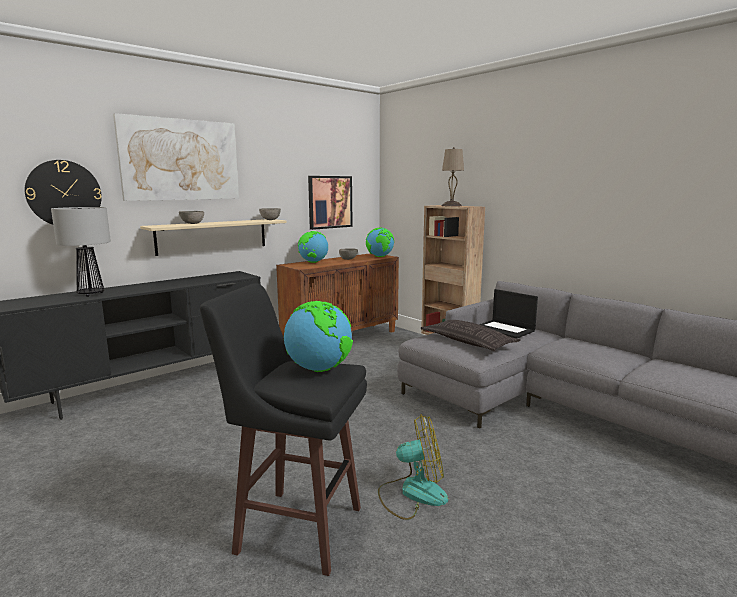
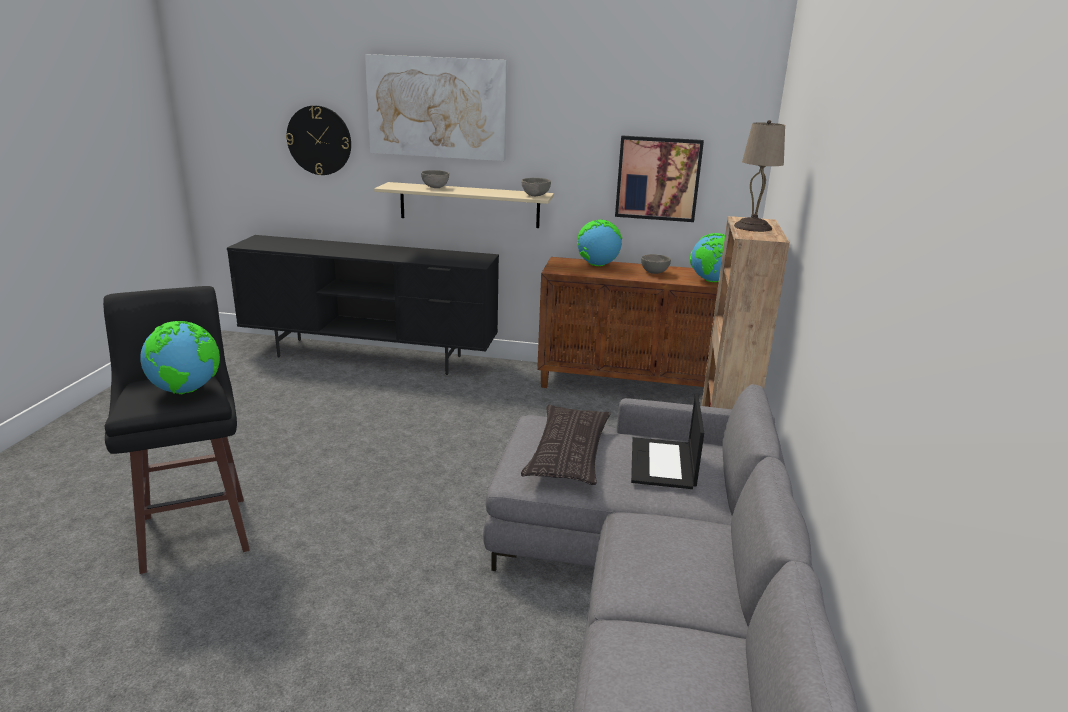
camera: 50 degrees right, 10 degrees up
(90, 294) = (318, 247): table lamp -> none
(412, 493) = (298, 572): fan -> none

